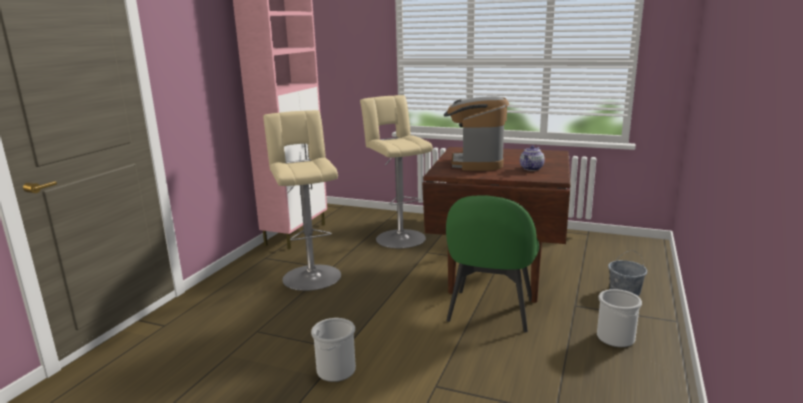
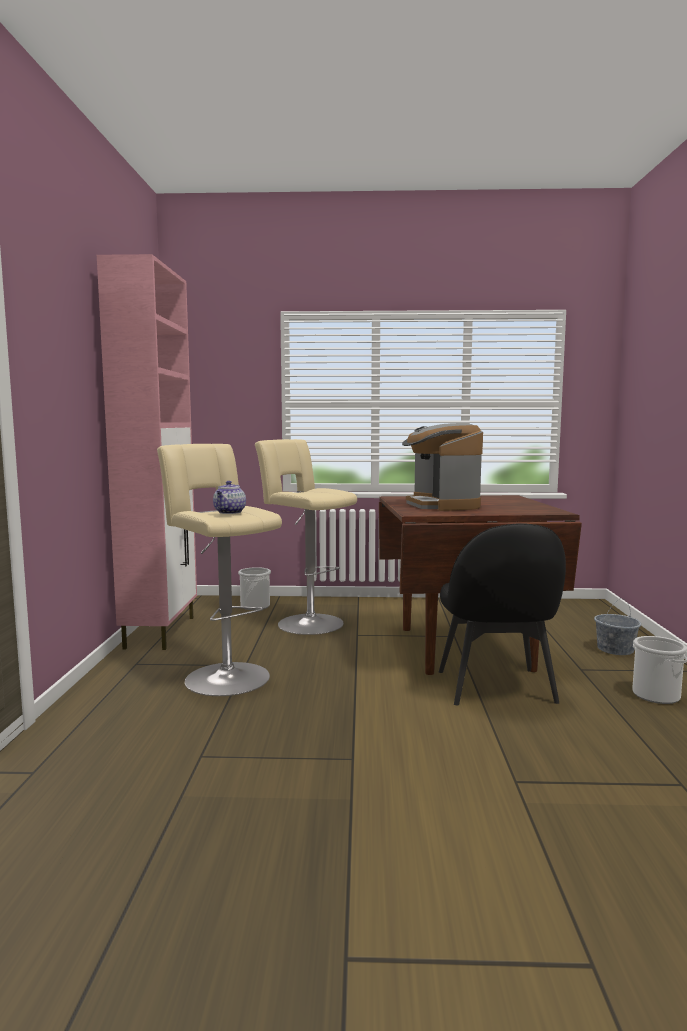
camera: 20 degrees left, 10 degrees down
(336, 371) = (366, 787): bucket -> bucket (255, 606)
(490, 312) = (496, 688): green chair -> black chair
(531, 169) = (513, 507): teapot -> teapot (230, 512)

